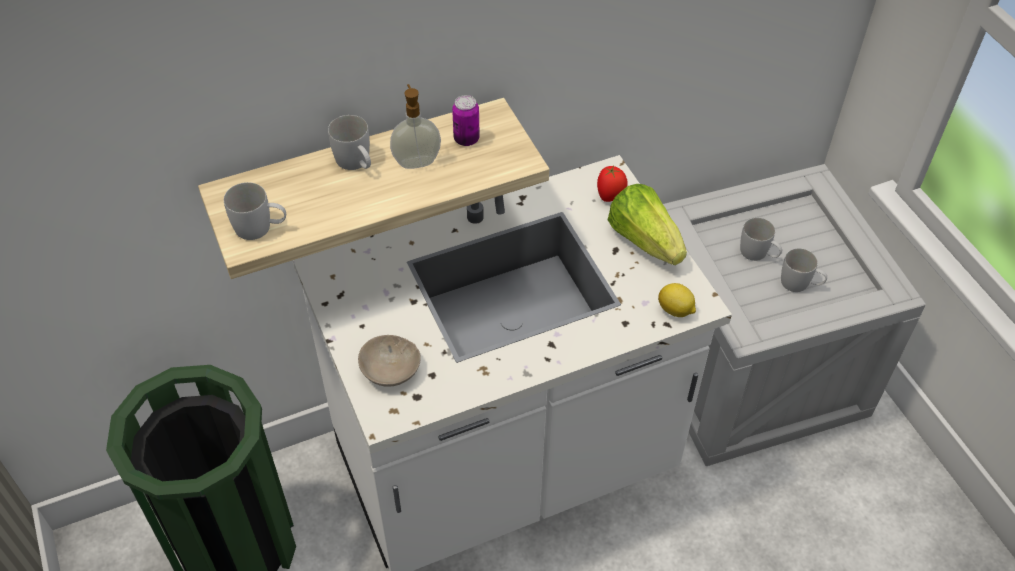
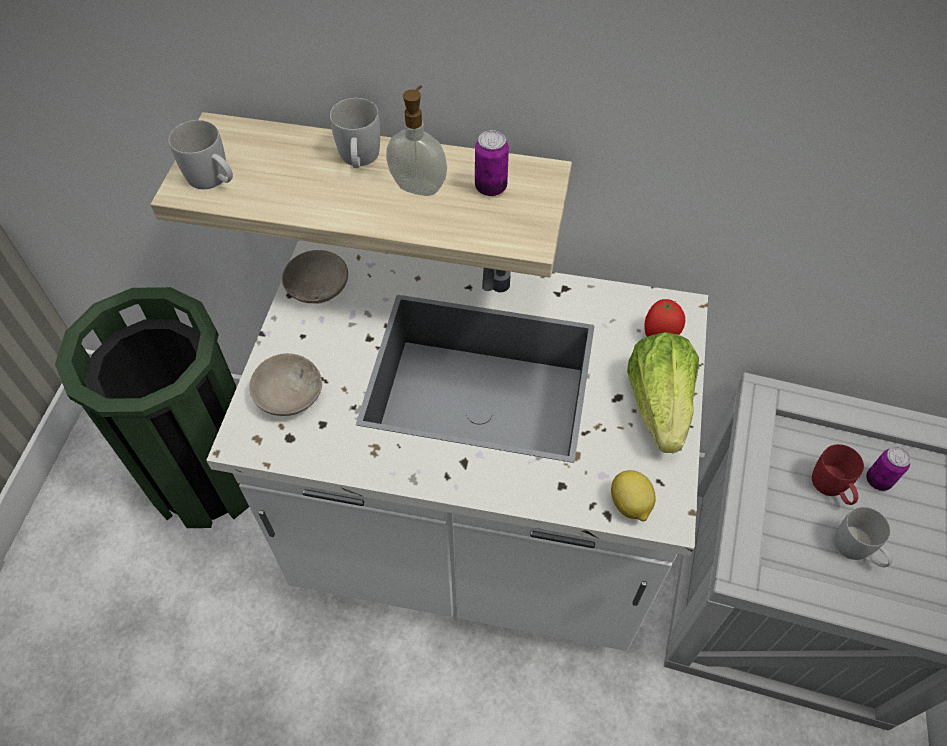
camera: 35 degrees right, 5 degrees up
(343, 285) = (320, 287): none -> beige bowl
(758, 254) = (832, 488): white mug -> red mug
(782, 233) = (878, 480): none -> can

